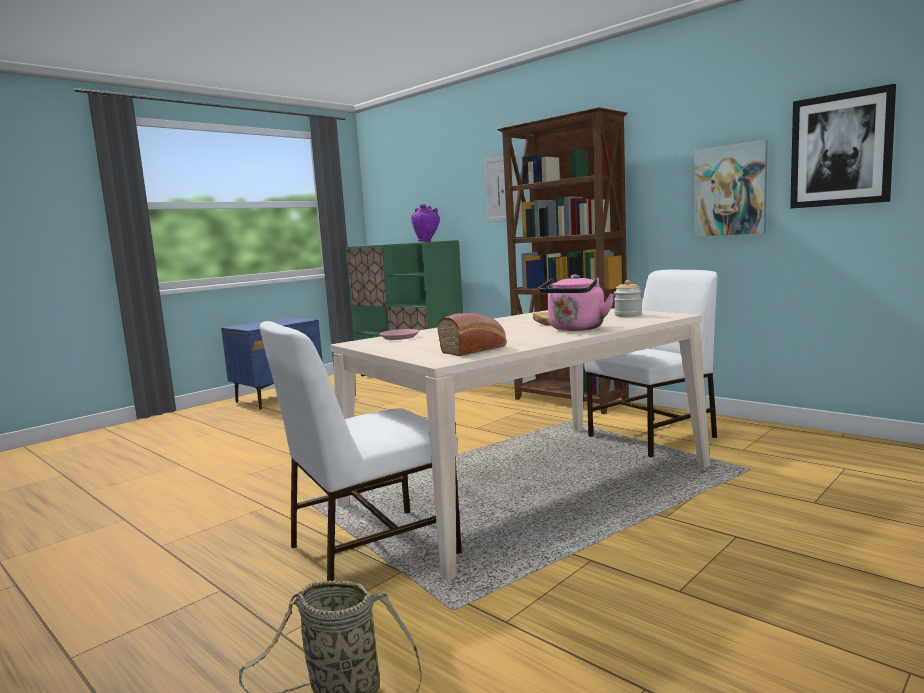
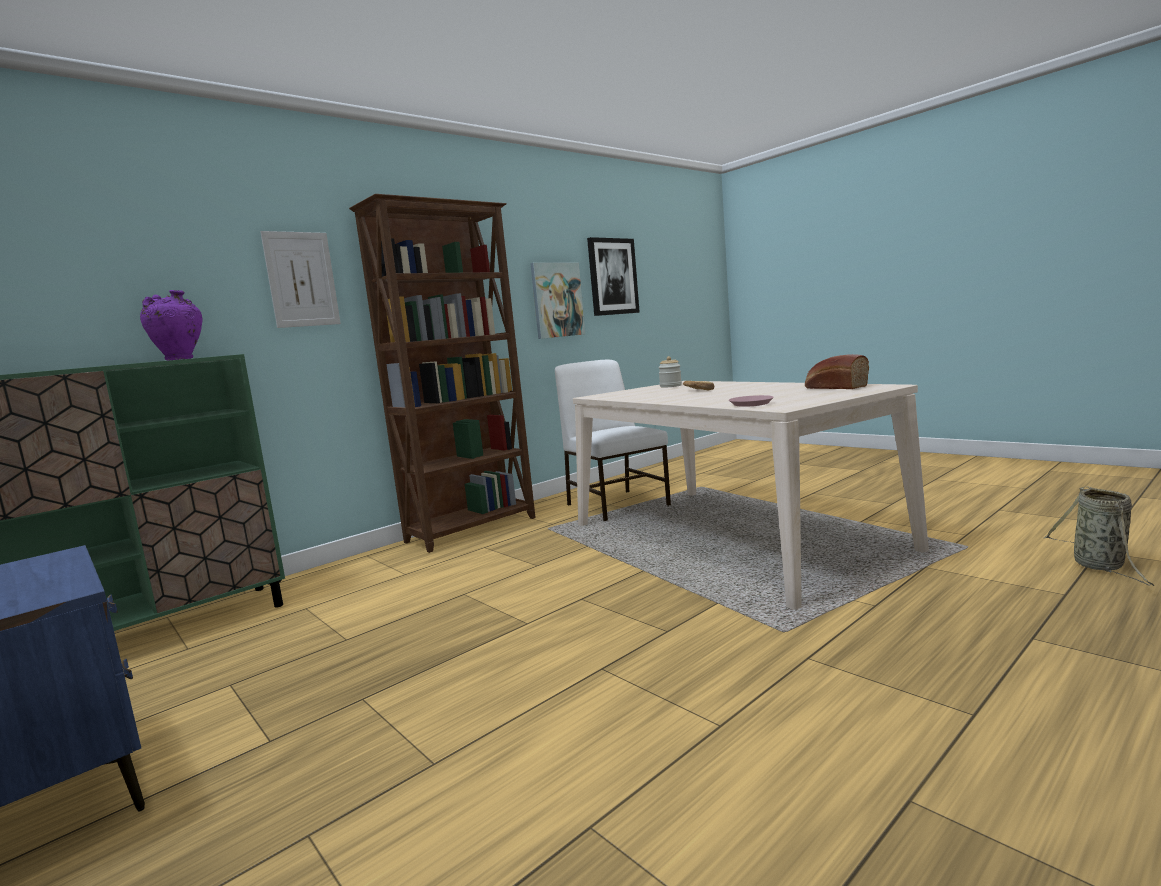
camera: 85 degrees left, 0 degrees up
(369, 550) = (896, 582): white chair -> none
(575, 329) = (737, 386): pink kettle -> none

